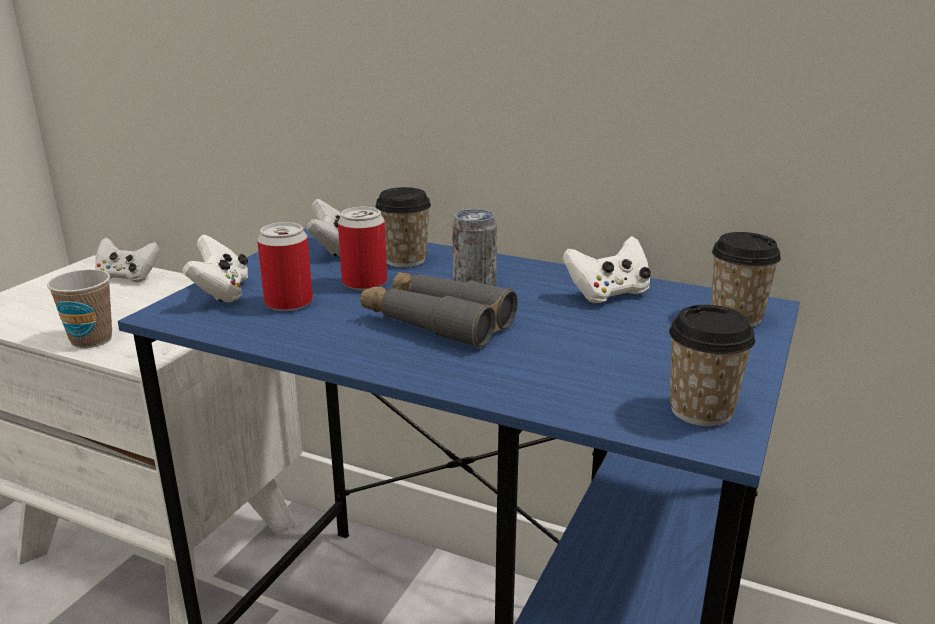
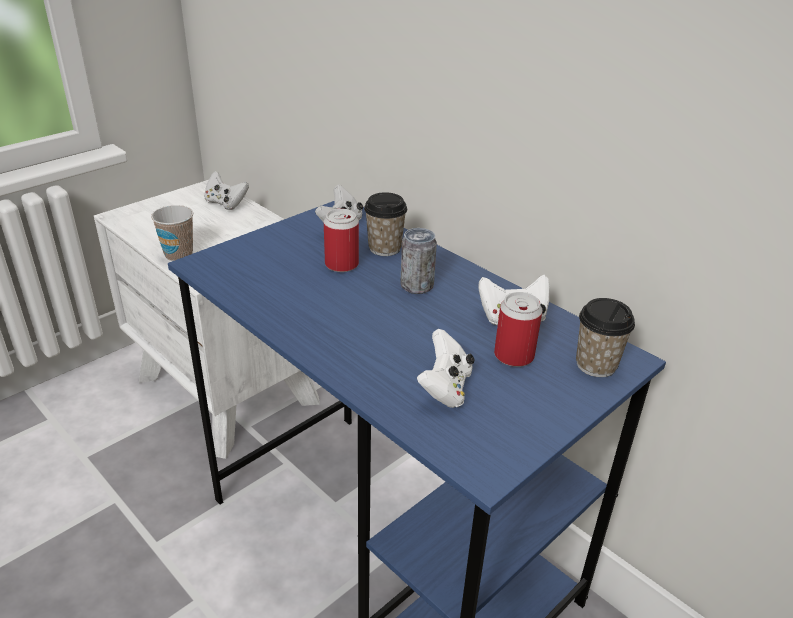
camera: 20 degrees right, 10 degrees up
(221, 293) = (242, 252): white game controller -> white game controller (445, 388)
(288, 303) = (279, 272): can -> can (514, 356)
(437, 322) = (367, 313): grey binoculars -> none
(701, 410) = (493, 442): cup -> none

